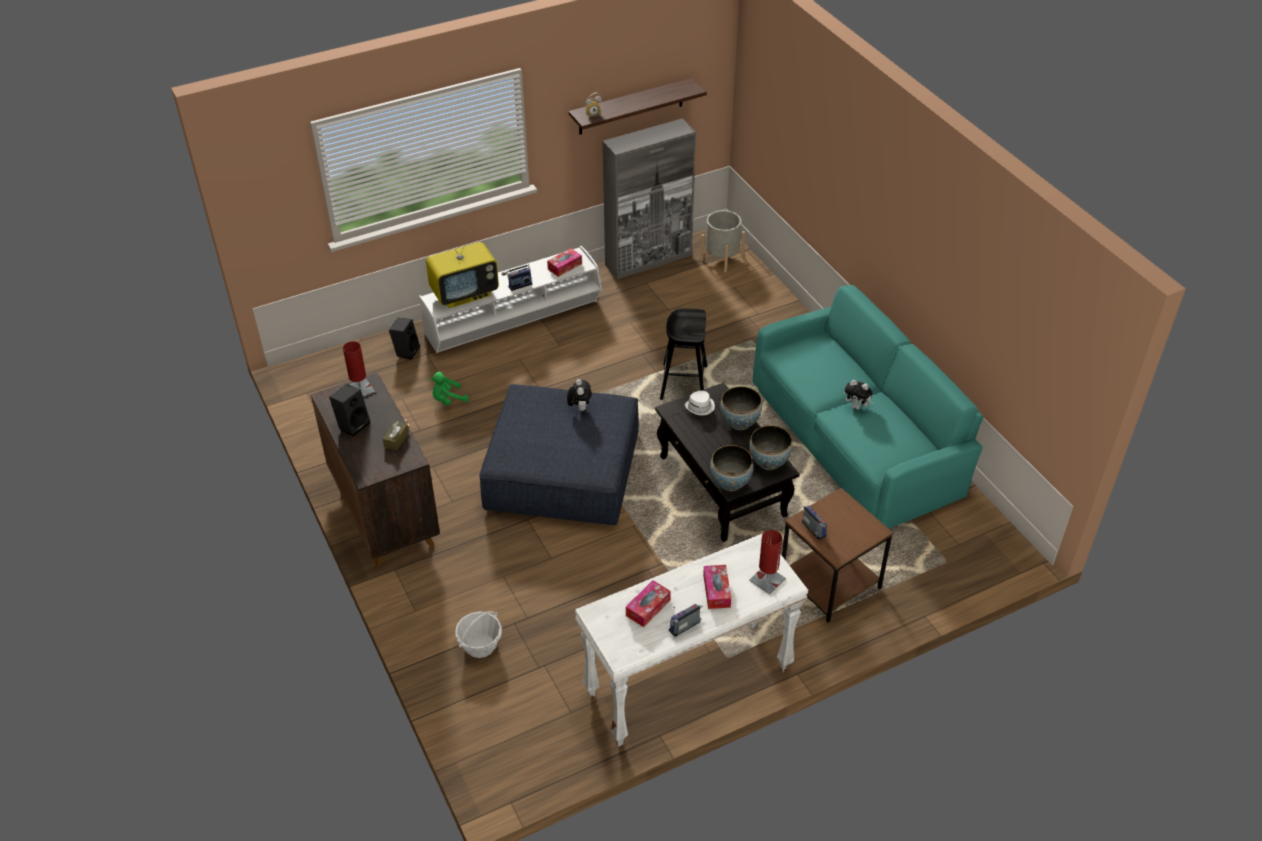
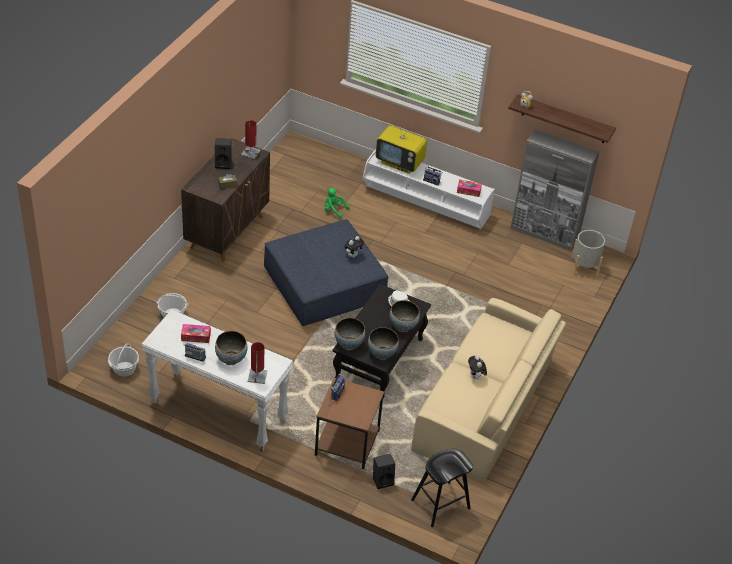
camera: 50 degrees right, 0 degrees up
(406, 351) = (355, 173): black speaker -> black speaker (383, 480)
(533, 748) = (124, 369): none -> basket
(683, 383) = (449, 302): black stool -> black stool (440, 504)
(716, 591) = (231, 359): tissue box -> bowl
(858, 436) = (485, 405): turquoise sofa -> beige sofa

